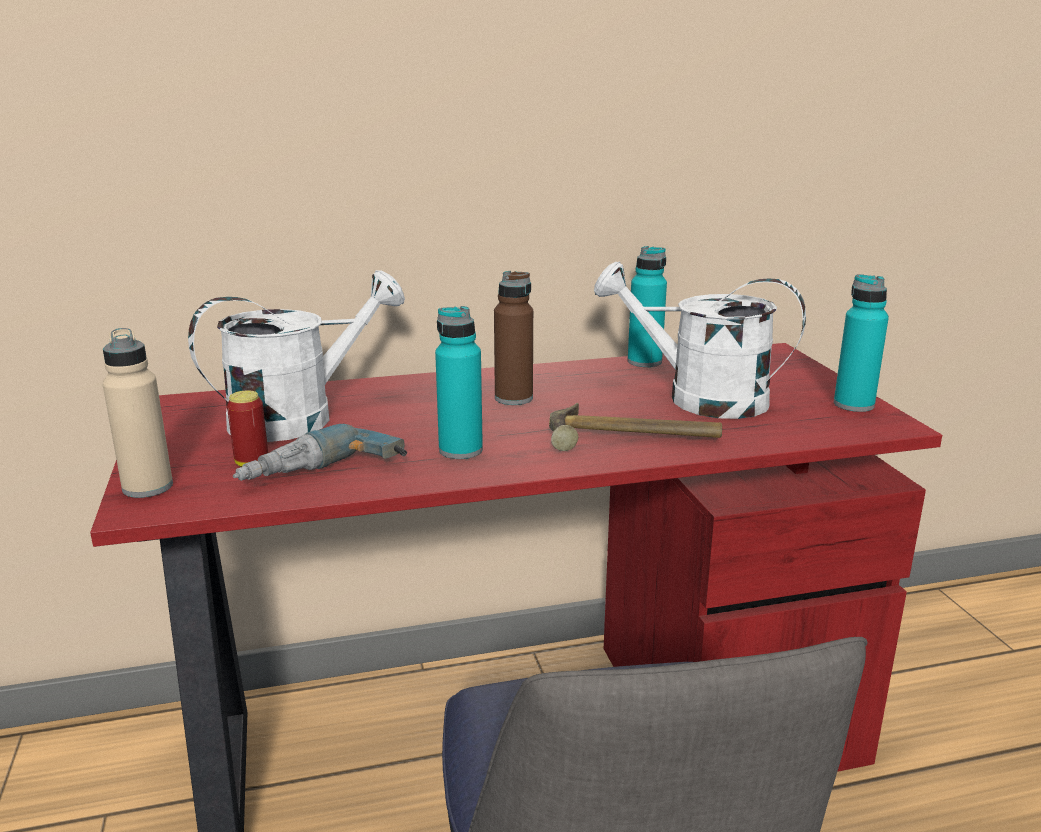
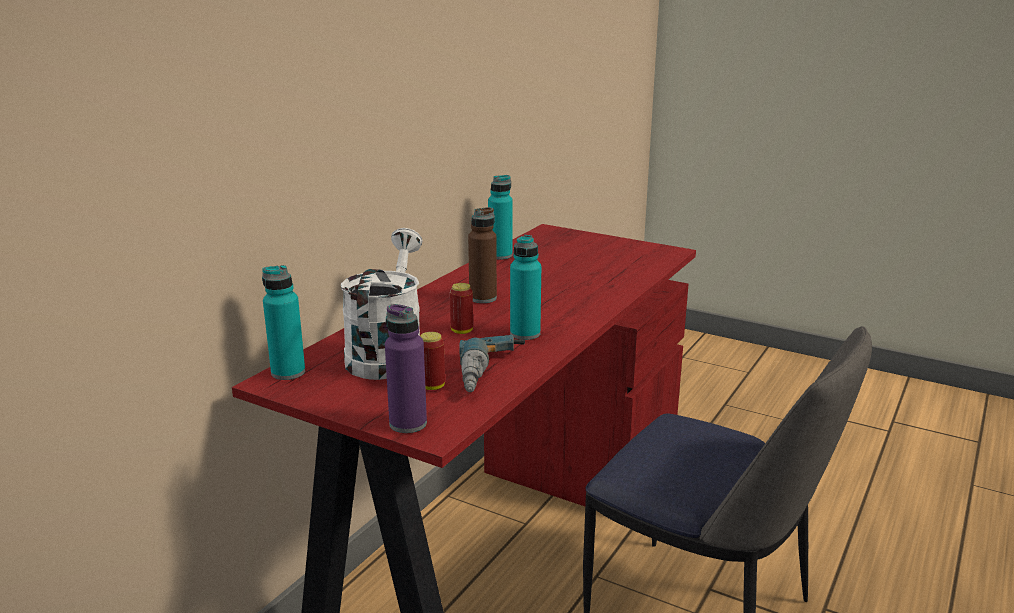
camera: 45 degrees left, 0 degrees up
(147, 487) = (408, 424): beige bottle -> purple bottle
(410, 422) = (462, 331): none -> can
(633, 439) = (589, 297): hammer -> none
(699, 398) = (570, 266): white watering can -> none
(853, 405) = (639, 247): turquoise bottle -> turquoise bottle (288, 372)

